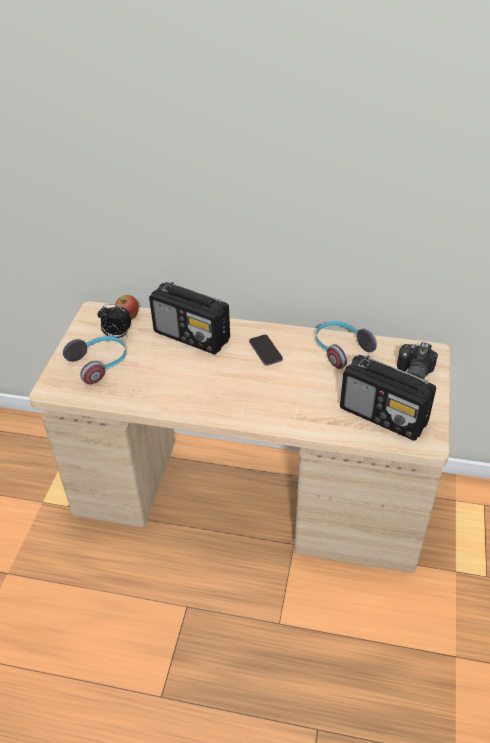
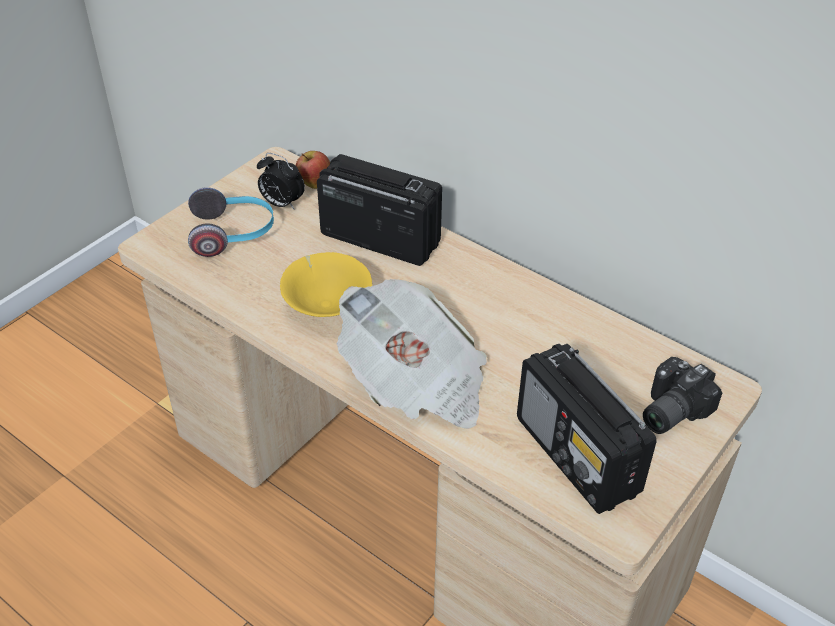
camera: 25 degrees right, 0 degrees up
(190, 386) = (327, 306): none -> yellow bowl
(192, 336) = (379, 238): radio -> radio turned 150 degrees clockwise
(265, 351) = (466, 295): phone -> none
(272, 410) = (416, 383): none -> newspaper
(340, 349) = (580, 331): headphones -> none

